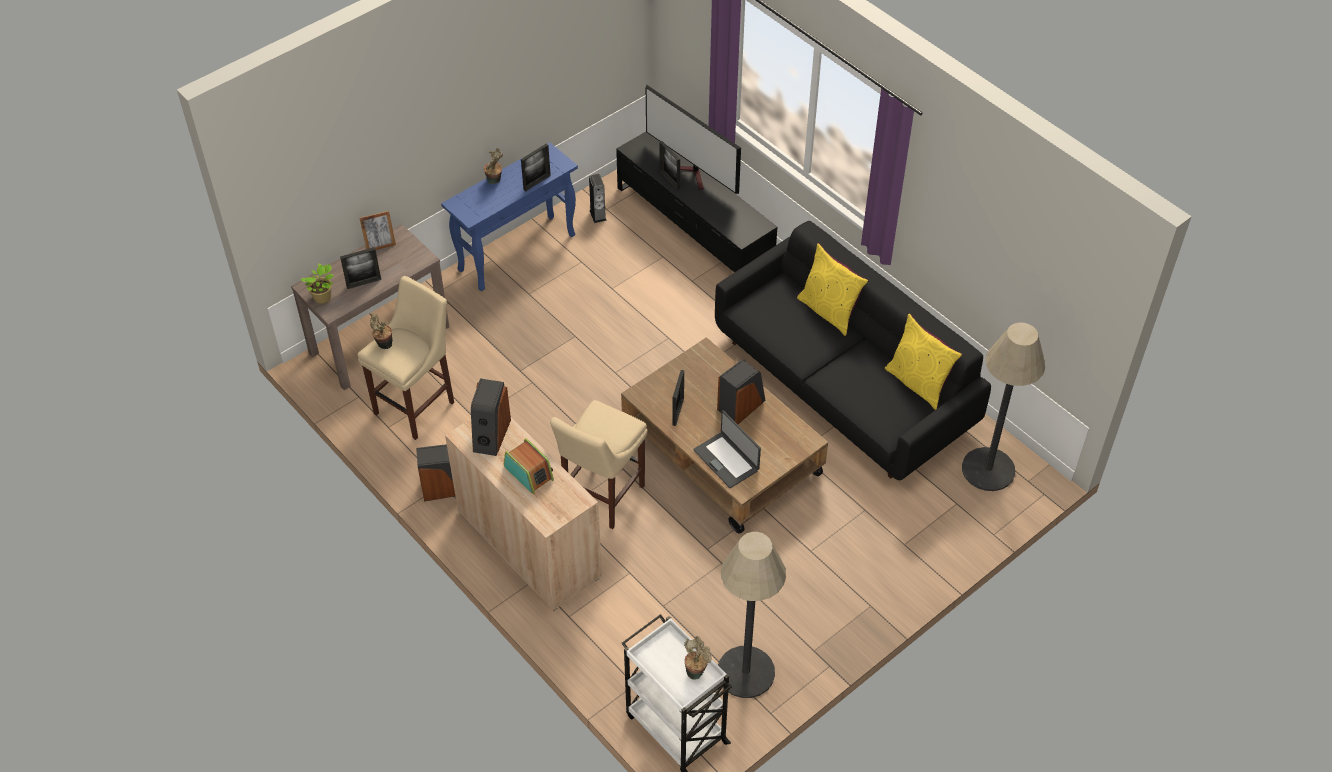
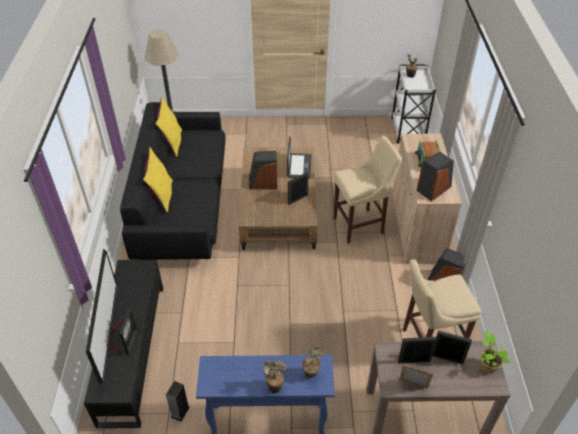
camera: 140 degrees left, 5 degrees down
(383, 344) = (459, 302): potted plant -> potted plant (311, 374)
(537, 182) = (244, 361): picture frame -> picture frame (414, 361)
(745, 672) = (361, 131): floor lamp -> none

